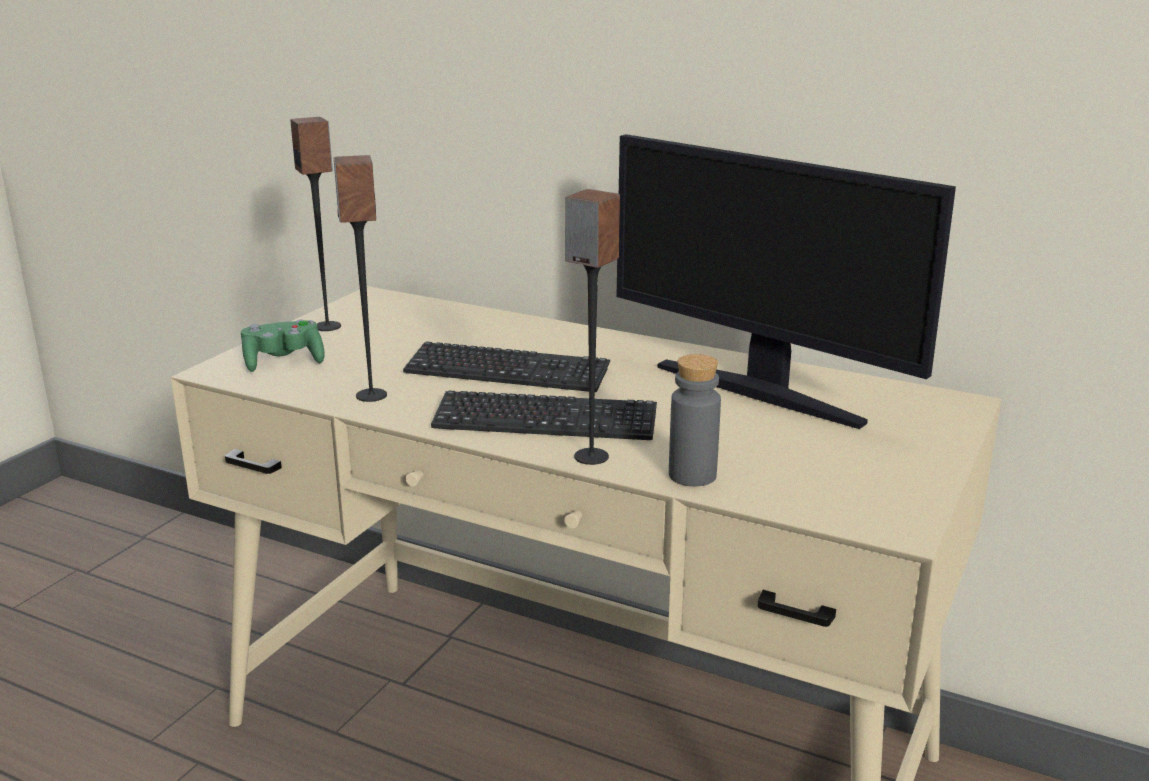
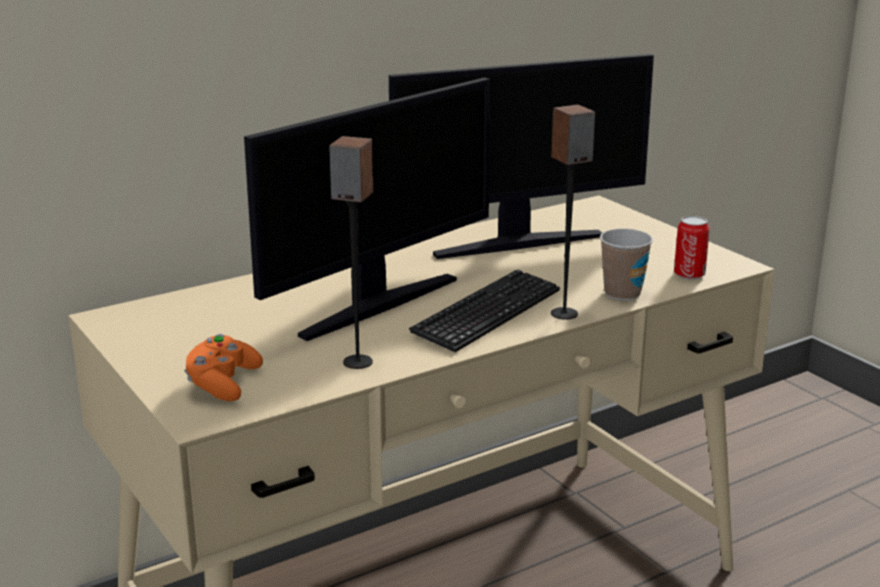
camera: 60 degrees left, 0 degrees up
(284, 362) = (223, 384): green game controller -> orange game controller
(328, 326) = (158, 350): speaker -> none
(507, 371) = (376, 305): keyboard -> monitor
(692, 475) = (622, 293): grey bottle -> cup
(814, 503) = (689, 274): none -> can

